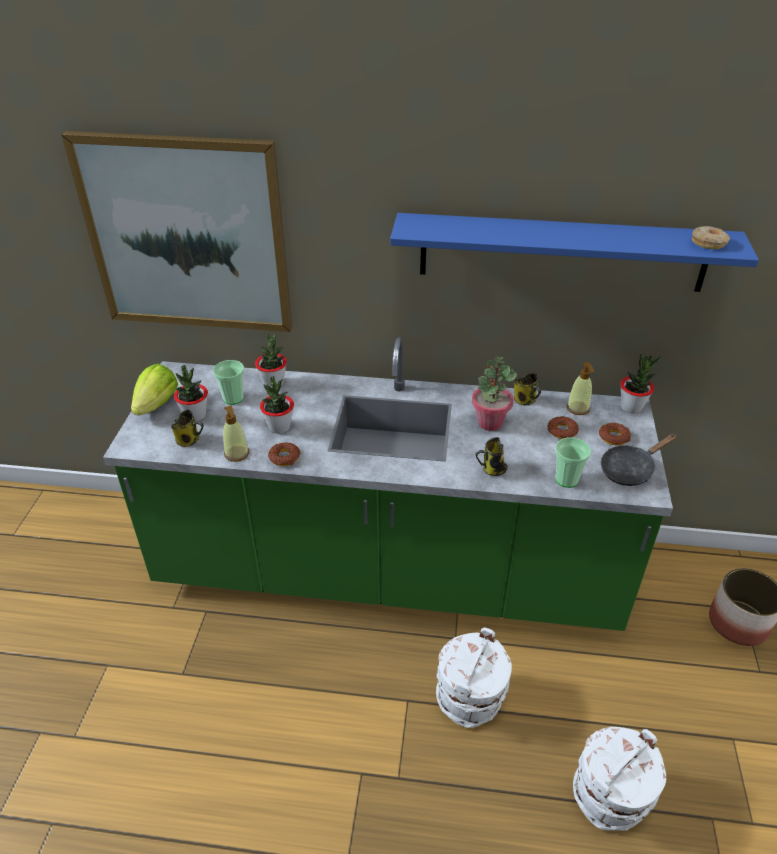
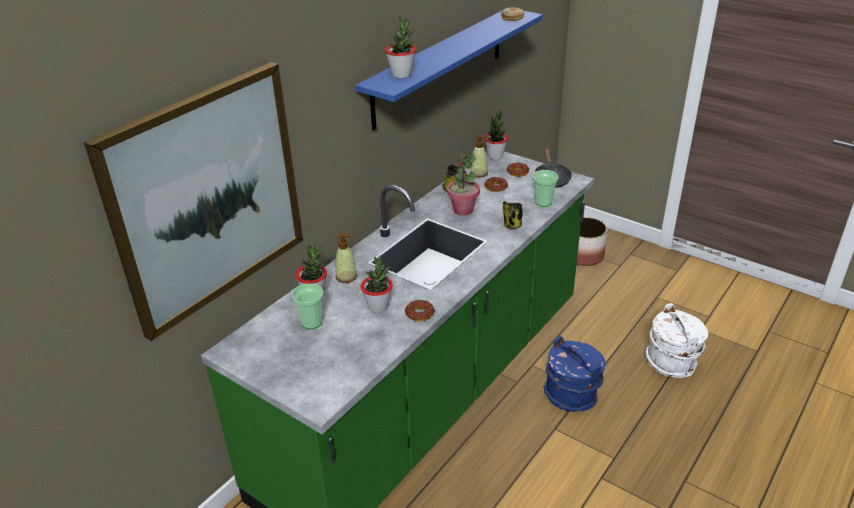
camera: 60 degrees left, 5 degrees down
(157, 404) = (272, 372): lettuce -> none
(189, 440) = (348, 362): mug -> none
(195, 416) = (315, 351): potted plant -> potted plant (401, 74)
(236, 454) = (392, 338): soap dispenser -> soap dispenser (346, 277)
(470, 698) = (571, 395): white bucket -> blue bucket

